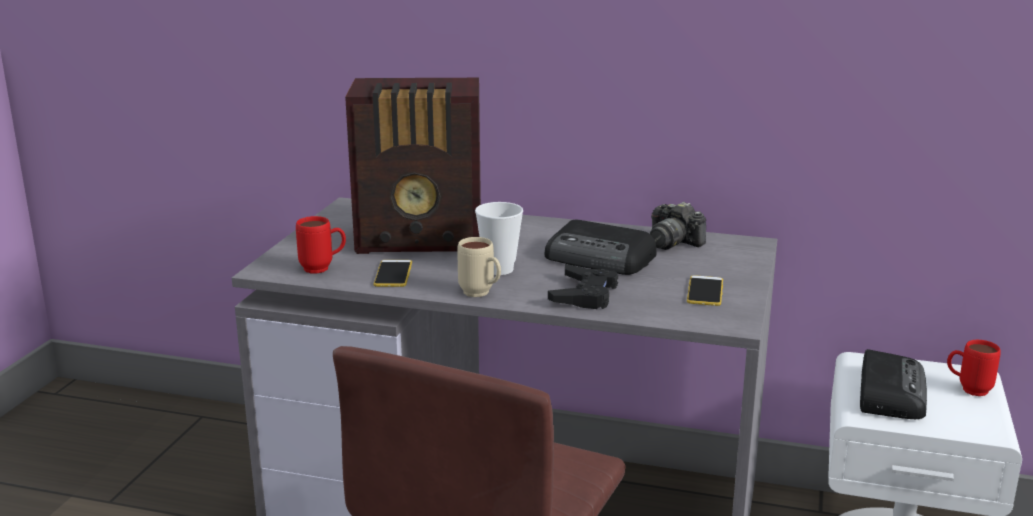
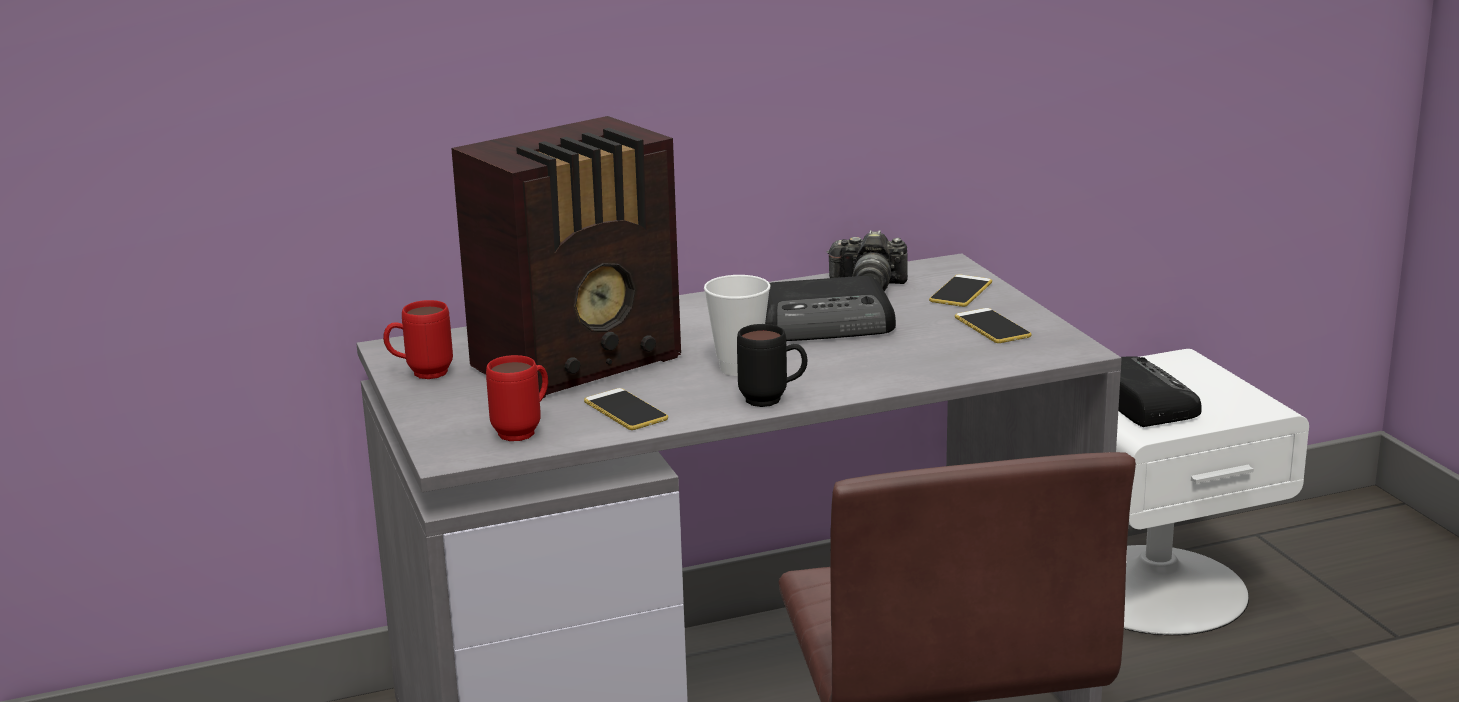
camera: 35 degrees left, 0 degrees up
(481, 294) = (773, 401): beige mug -> black mug
(584, 294) = (881, 366): black game controller -> none
(727, 263) = (961, 292): none -> phone
(967, 389) = (1197, 374): red mug -> red mug (421, 374)

